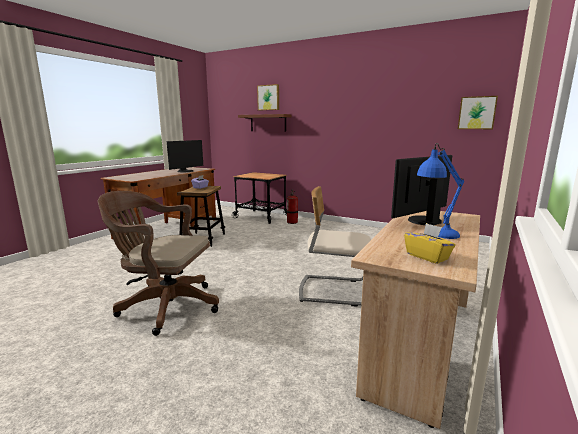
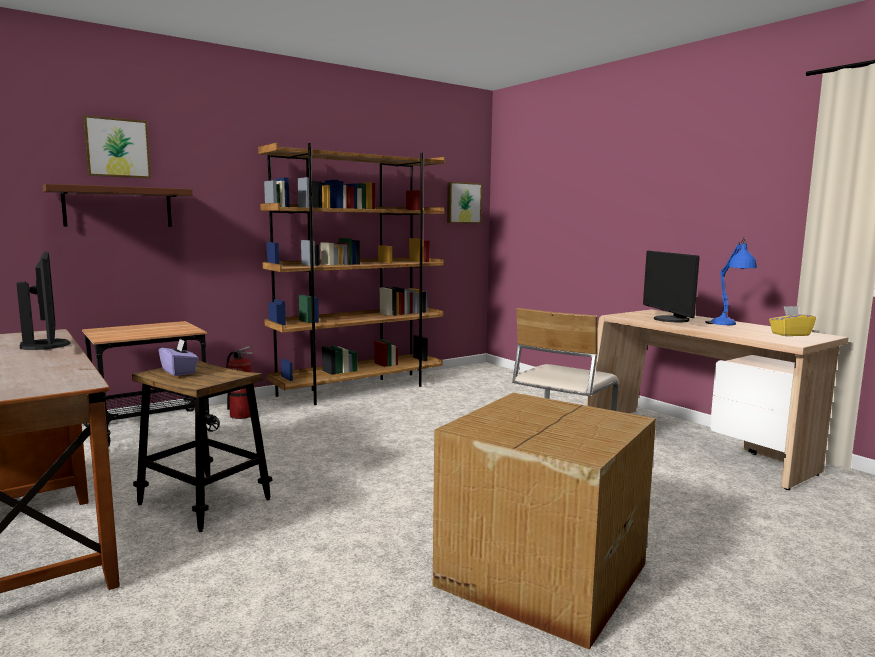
camera: 65 degrees left, 5 degrees down
(165, 306) = (538, 575): brown office chair -> cardboard box
(361, 229) = (359, 389): none -> brown bookcase

